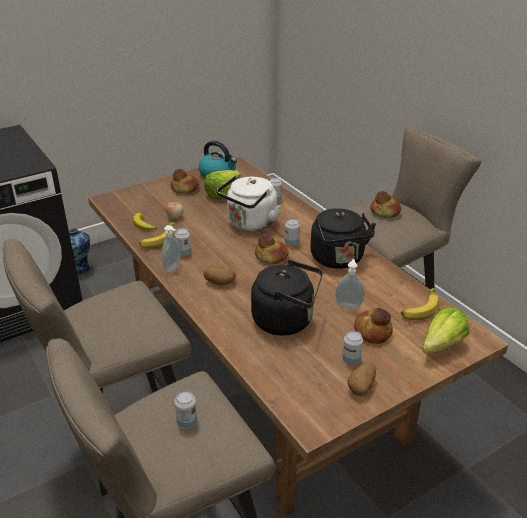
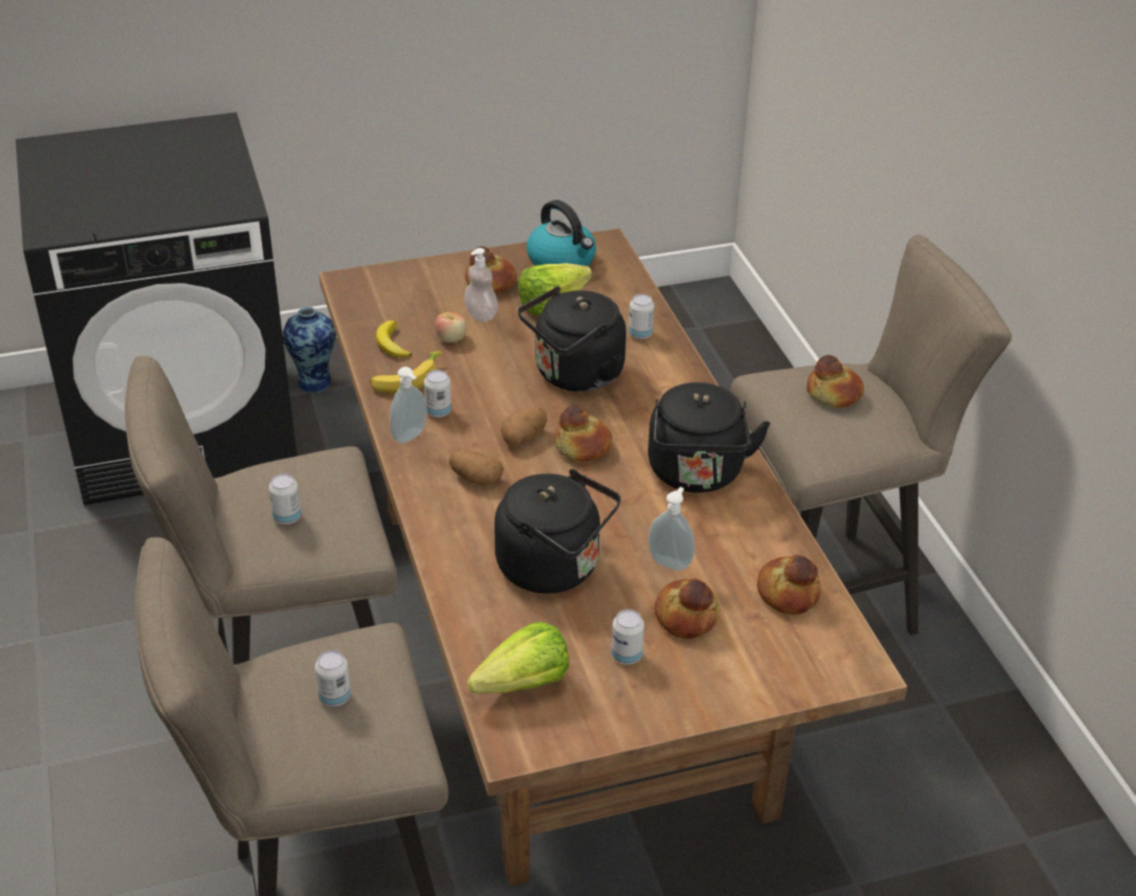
camera: 15 degrees right, 5 degrees up
(186, 204) = (481, 315): none -> soap dispenser
(250, 224) = (574, 375): white kettle -> black kettle
(292, 243) = (630, 427): can -> can (287, 517)
(362, 386) = (621, 702): potato -> potato (524, 437)
(419, 309) = (788, 593): banana -> bread
(437, 348) = (780, 666): lettuce -> lettuce (515, 686)

